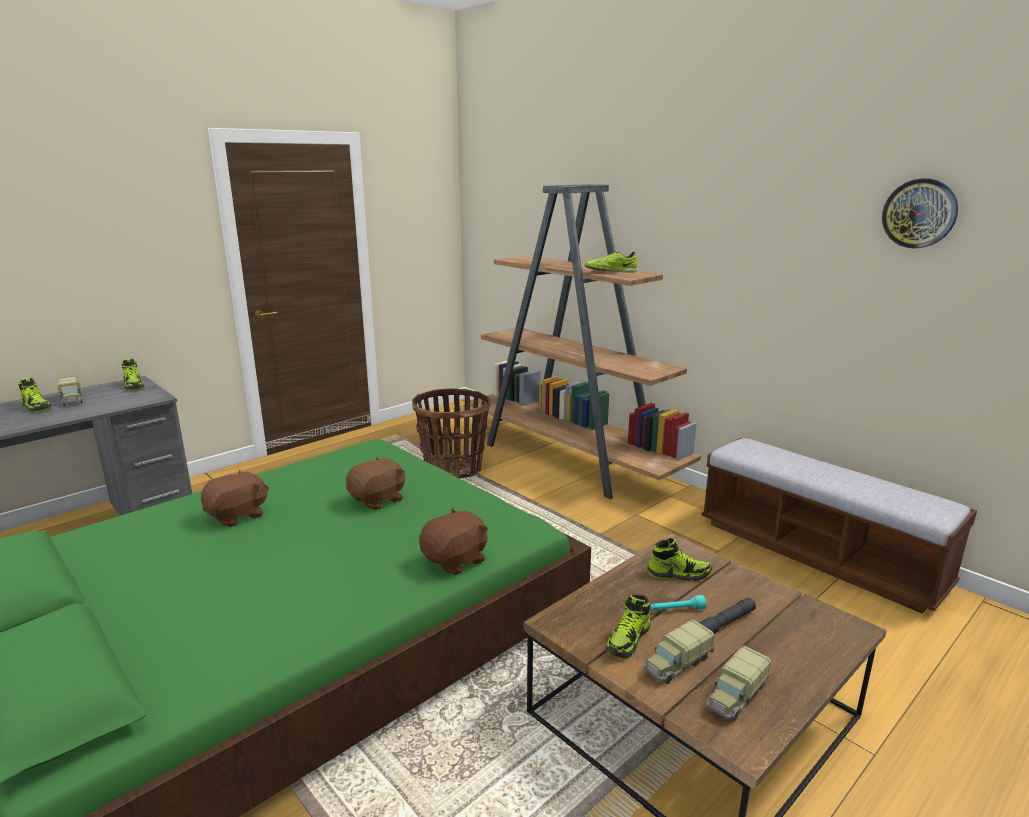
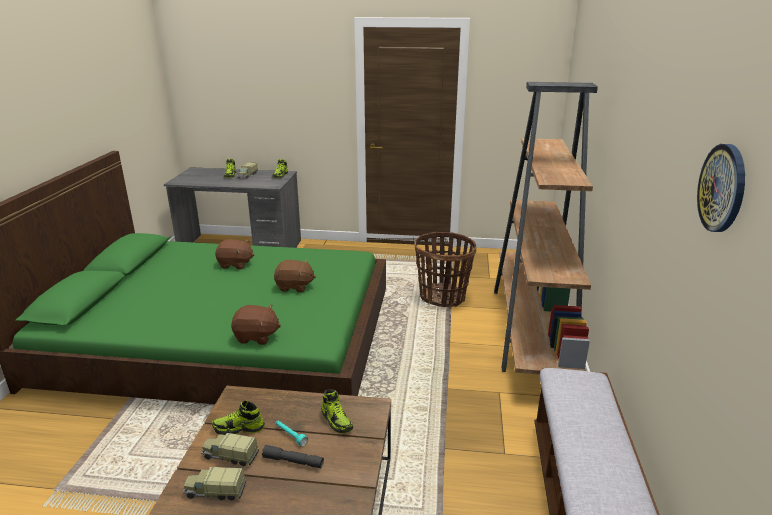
camera: 50 degrees right, 5 degrees up
(610, 272) = (557, 171): shoe -> none

